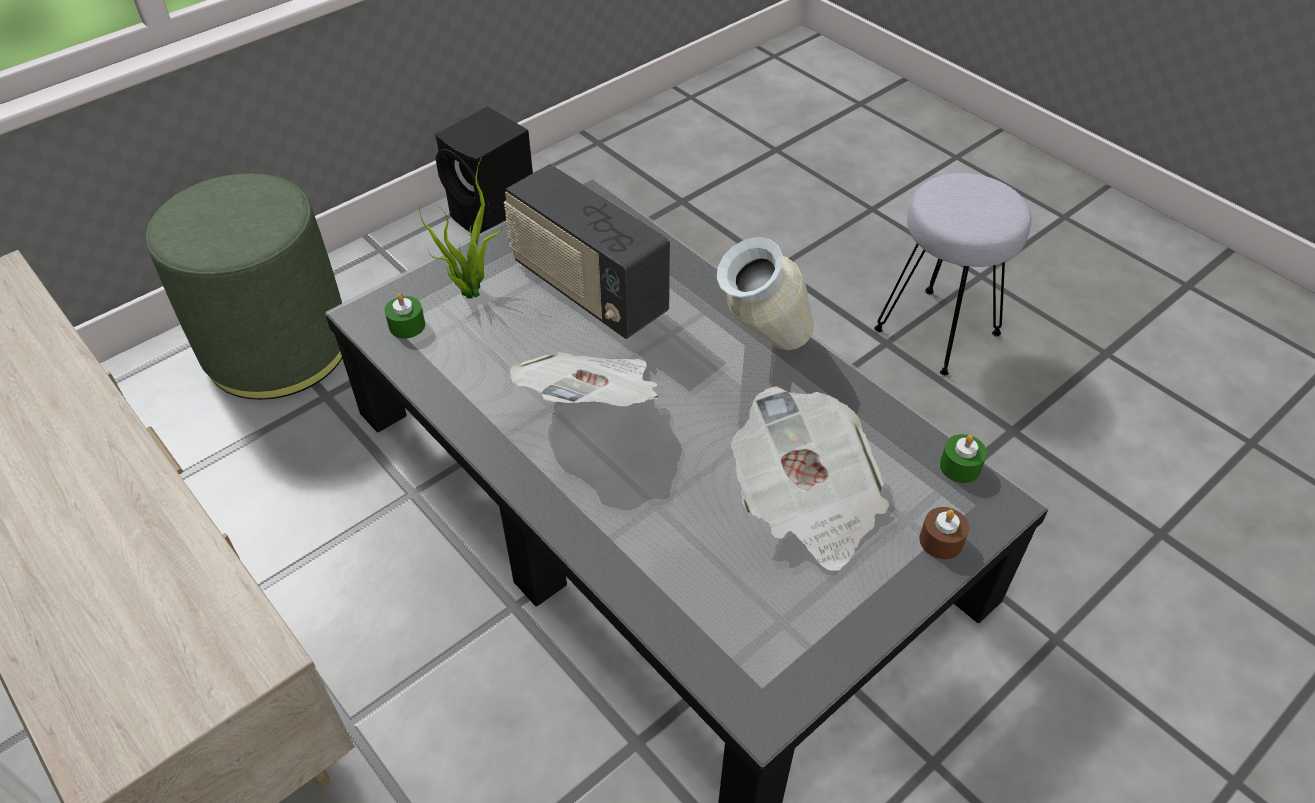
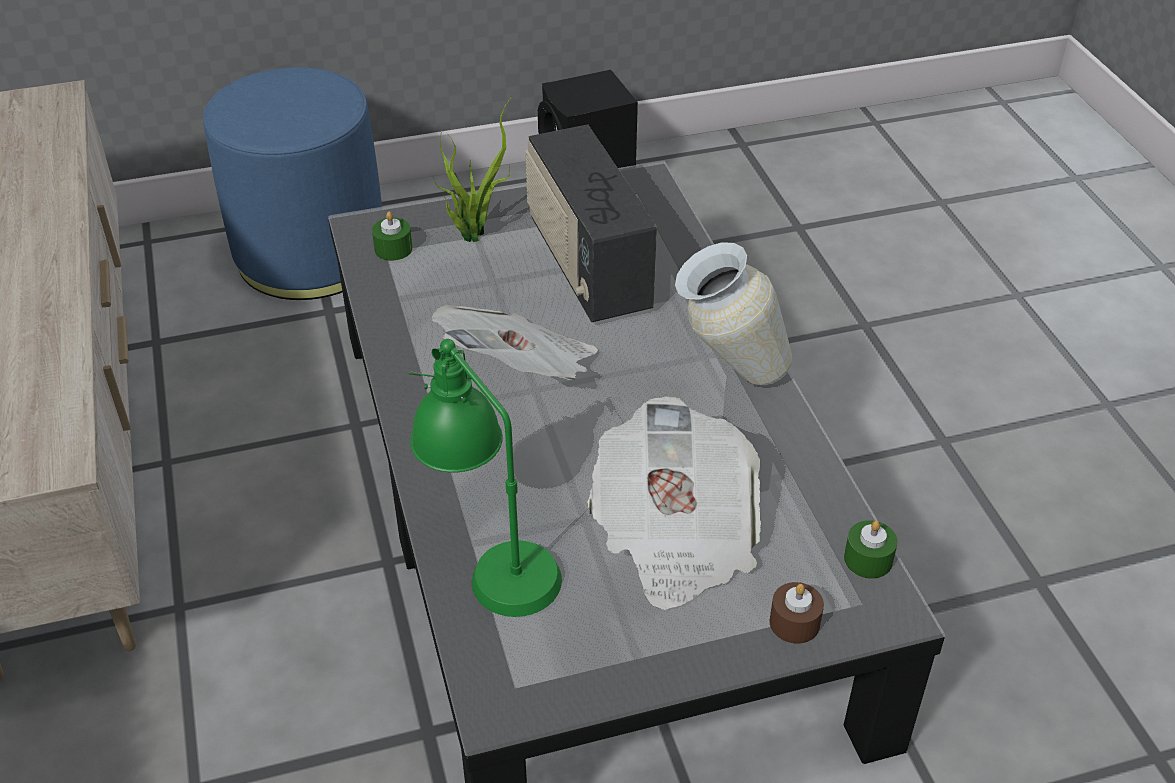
camera: 25 degrees right, 5 degrees down
(277, 348) = (311, 254): green ottoman -> blue ottoman
(671, 582) = (489, 559): none -> green table lamp
(938, 330) = (1014, 447): grey stool -> none

